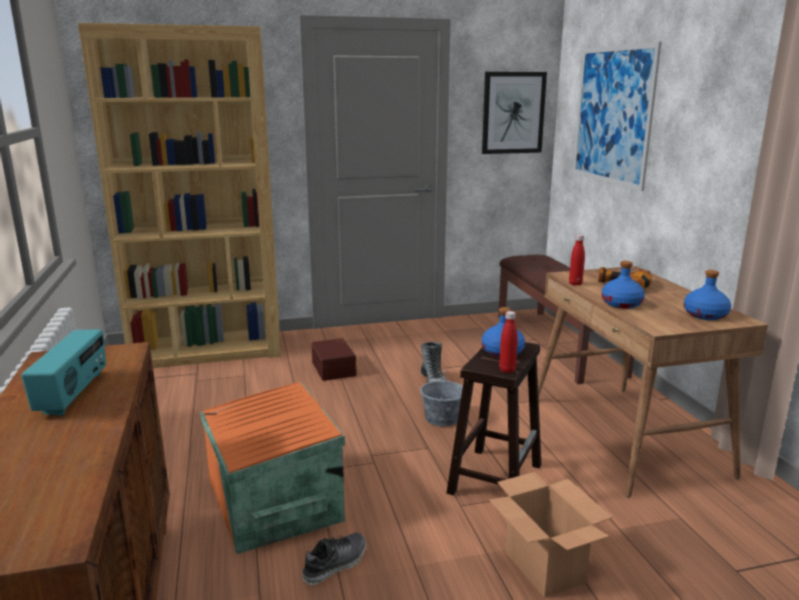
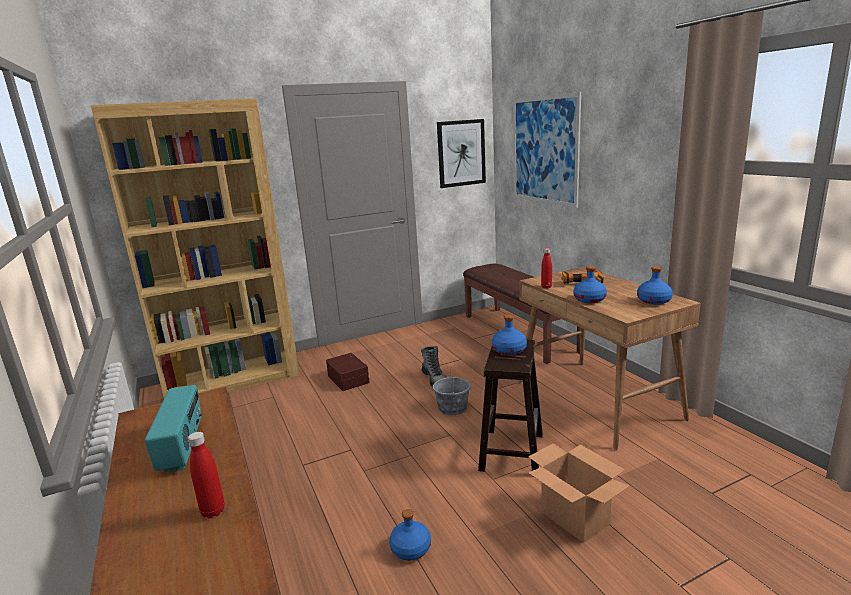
camera: 10 degrees left, 0 degrees up
(272, 502) = (338, 504): orange storage box -> none
(335, 564) = (410, 549): shoe -> blue bottle
(507, 370) = (520, 365): red bottle -> red bottle (213, 511)

